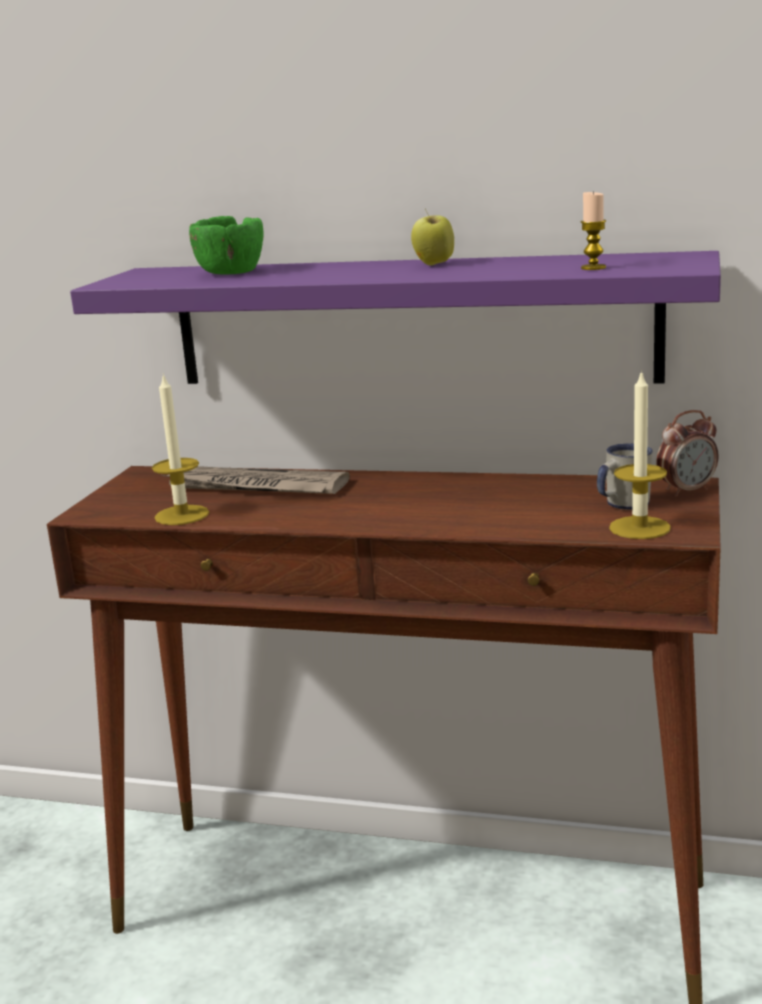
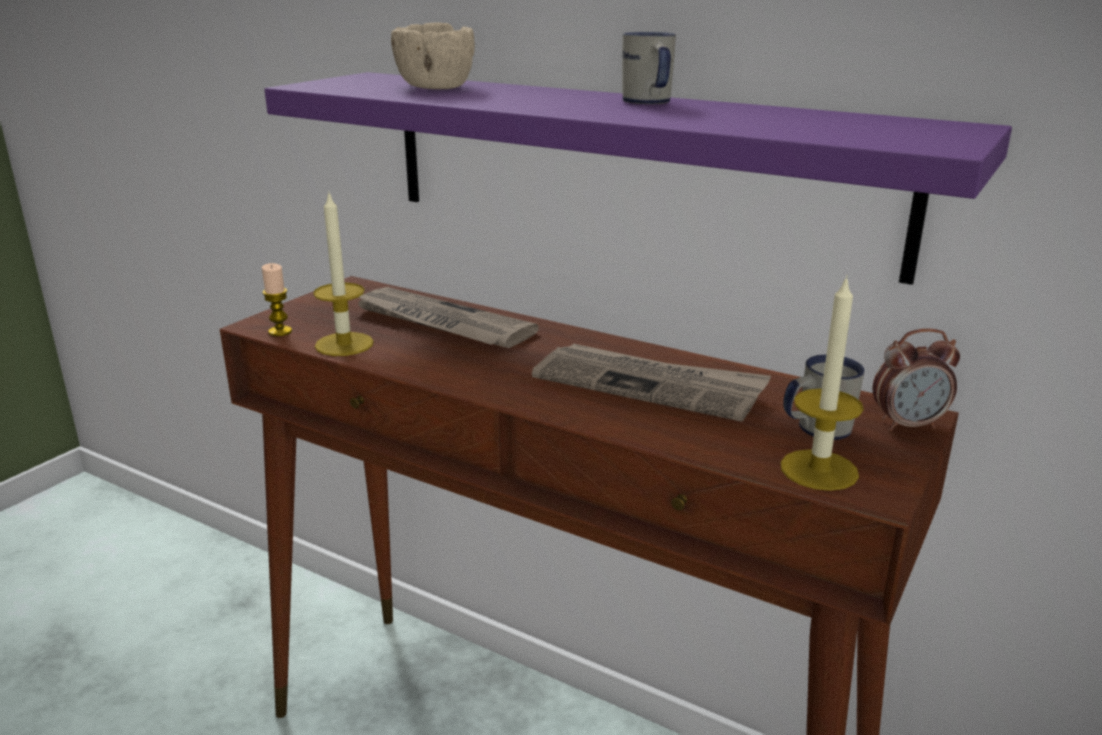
camera: 15 degrees right, 5 degrees up
(230, 273) = (435, 87): green bowl -> beige bowl
(434, 264) = (648, 103): apple -> white mug
(474, 499) = (650, 386): none -> newspaper
(593, 268) = (823, 130): candle -> candle (280, 331)

